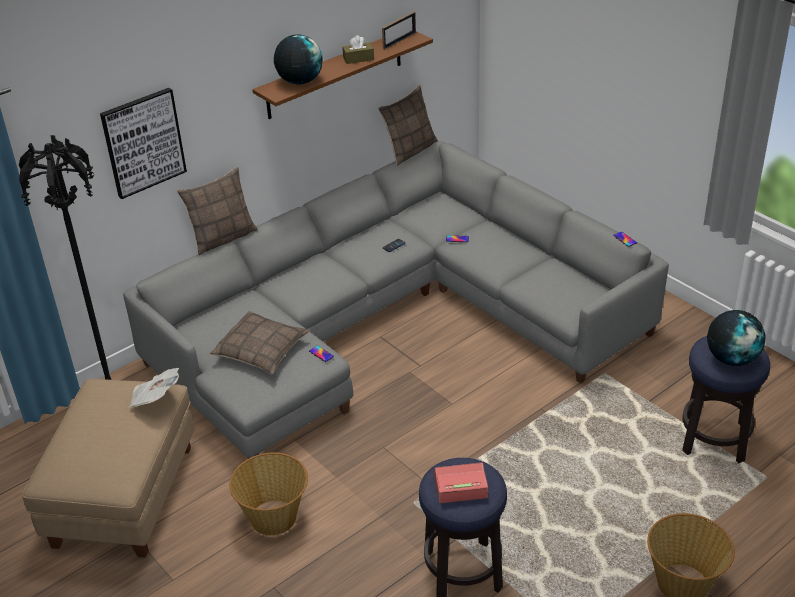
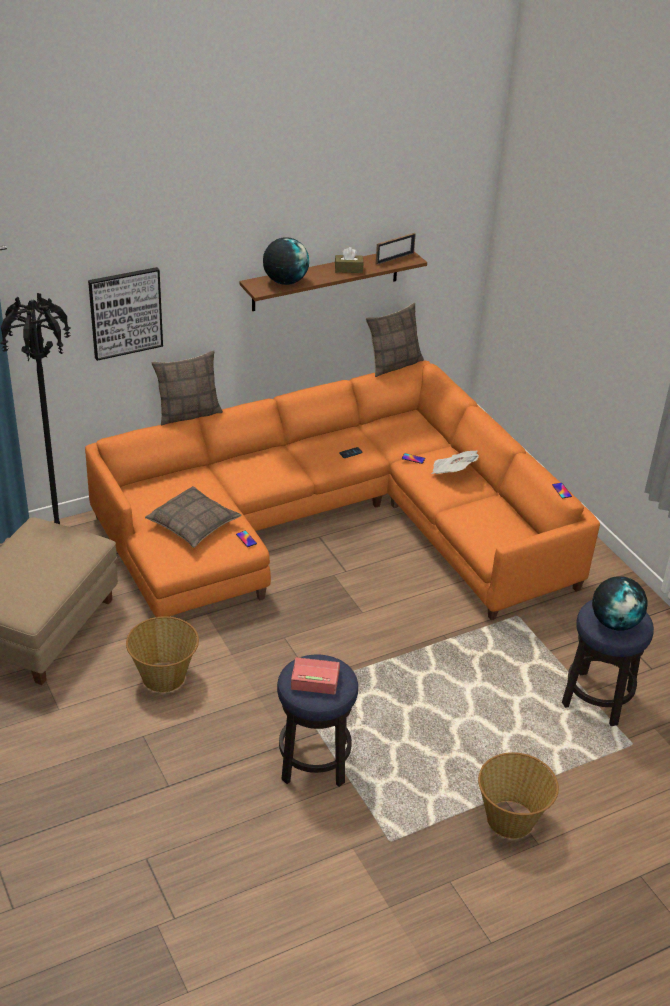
camera: 10 degrees right, 0 degrees up
(155, 399) = (83, 546): newspaper -> newspaper (452, 472)
(391, 319) = (335, 523): grey sofa -> orange sofa

